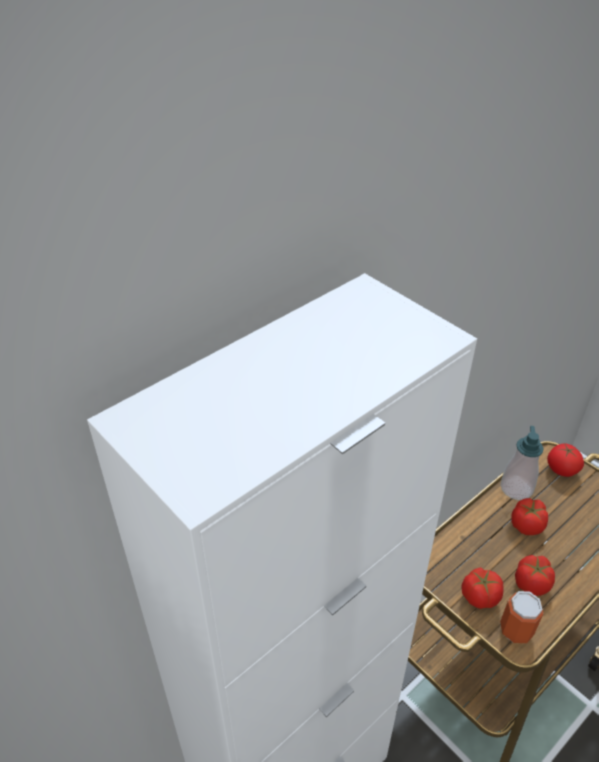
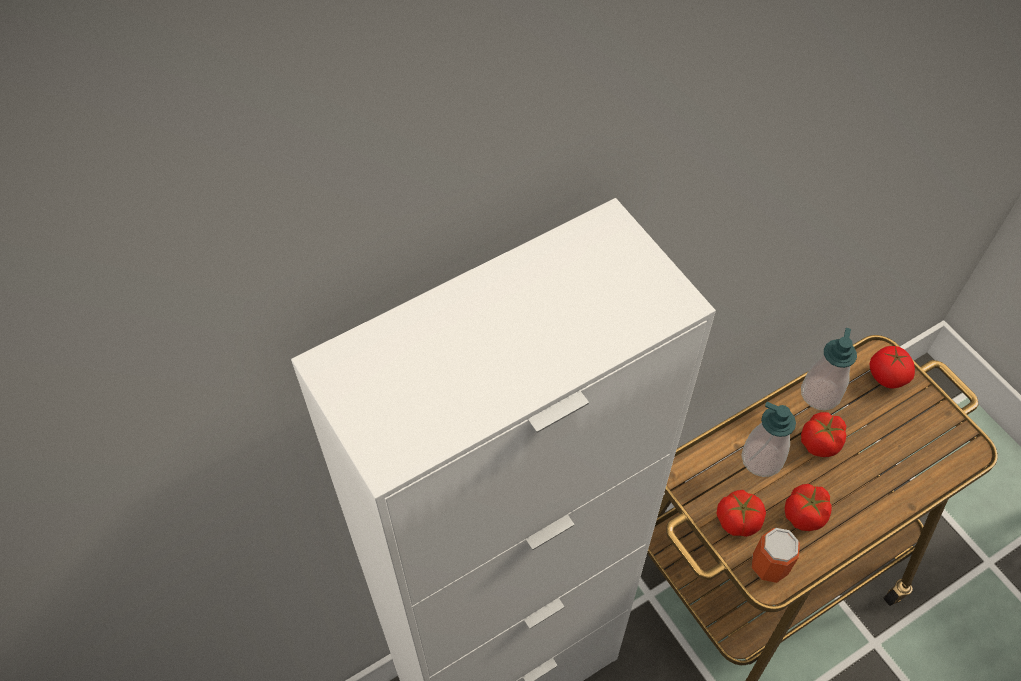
camera: 10 degrees right, 15 degrees up
(485, 544) = (762, 459): none -> soap dispenser

